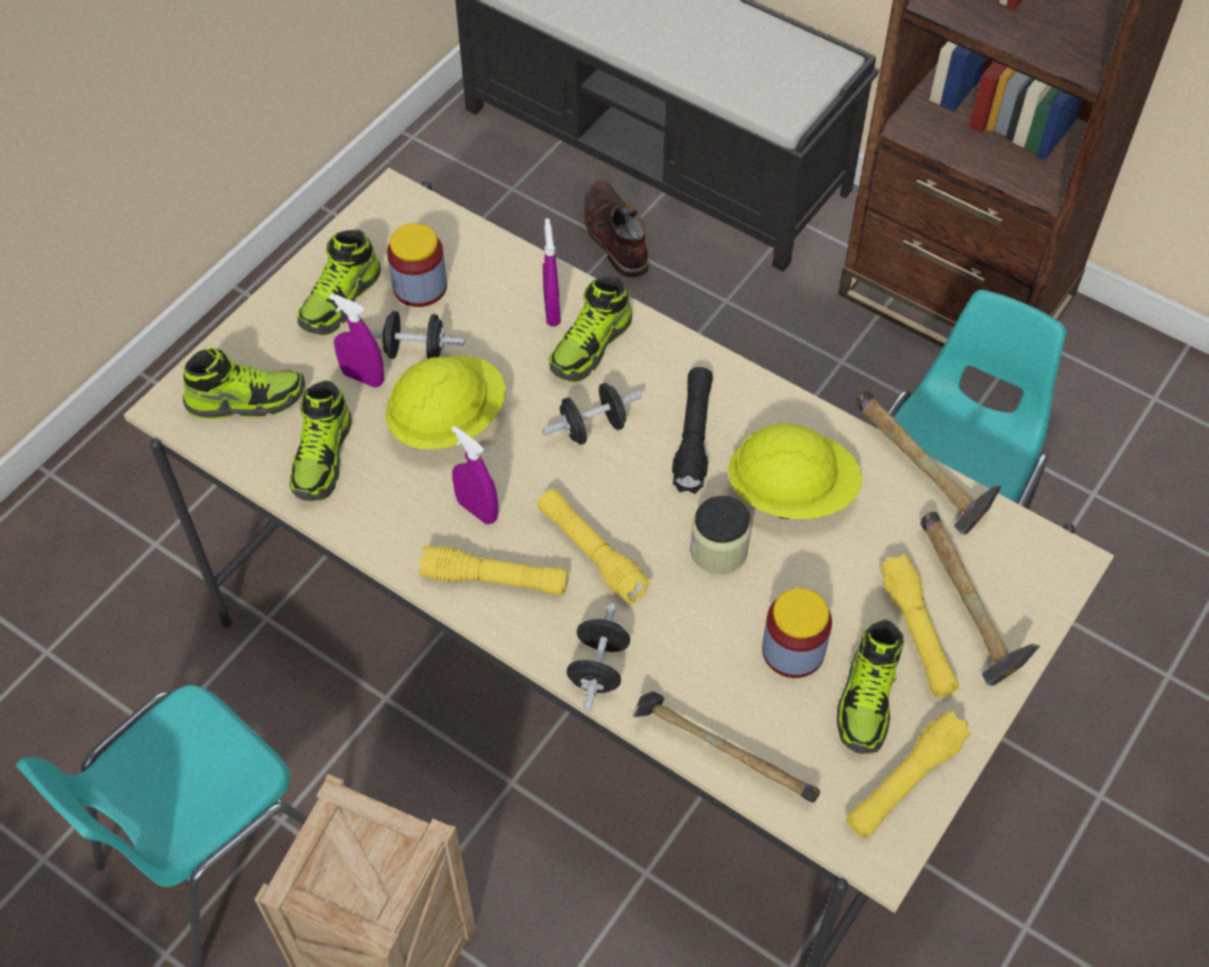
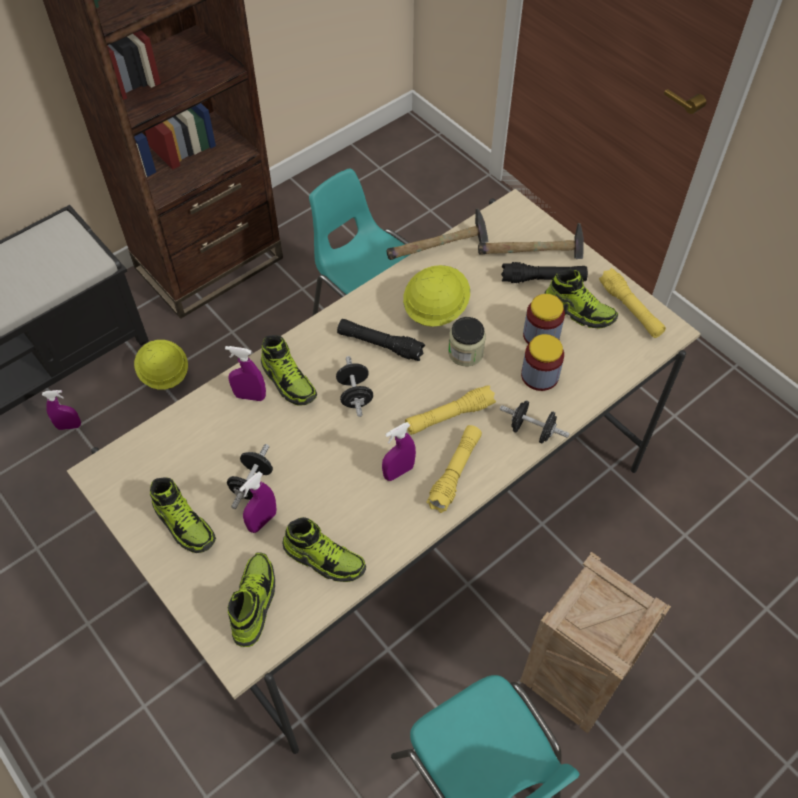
camera: 75 degrees left, 0 degrees up
(420, 287) = (194, 470): jar -> jar (539, 375)
(448, 421) = (320, 475): yellow hard hat -> yellow hard hat (164, 374)
(614, 236) = (69, 426): brown boot -> purple spray bottle
(719, 754) = (599, 385): hammer -> none
(917, 634) = (543, 279): yellow flashlight -> black flashlight

